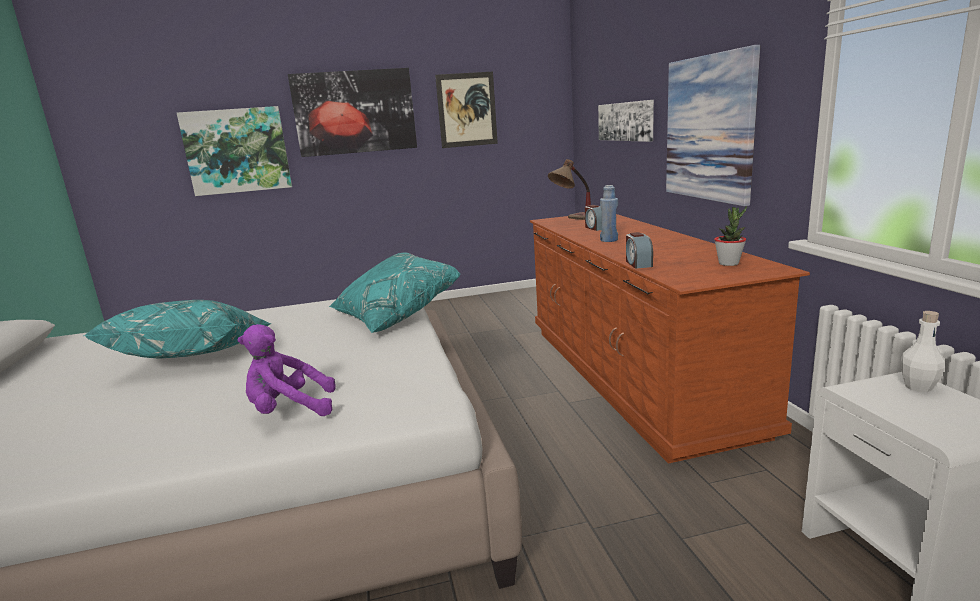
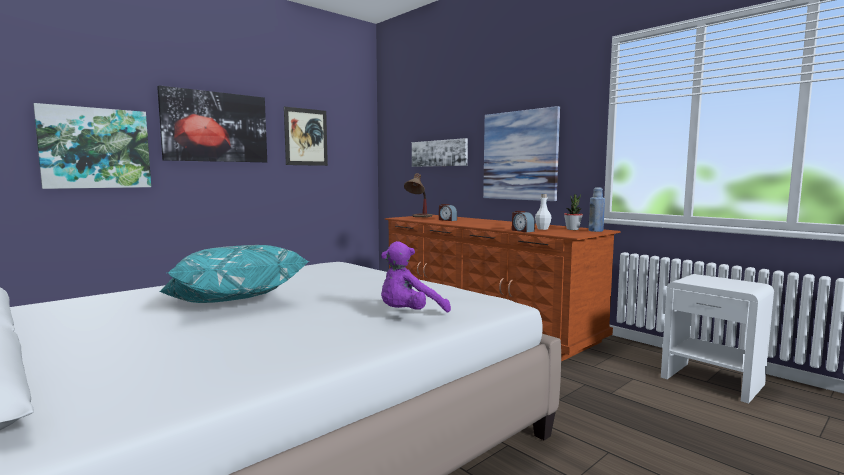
camera: 30 degrees left, 10 degrees down
(394, 315) = (365, 271): turquoise pillow -> none
(609, 240) = (473, 224): blue bottle -> blue bottle (595, 231)
(918, 387) = (707, 278): white bottle -> white bottle (542, 229)

